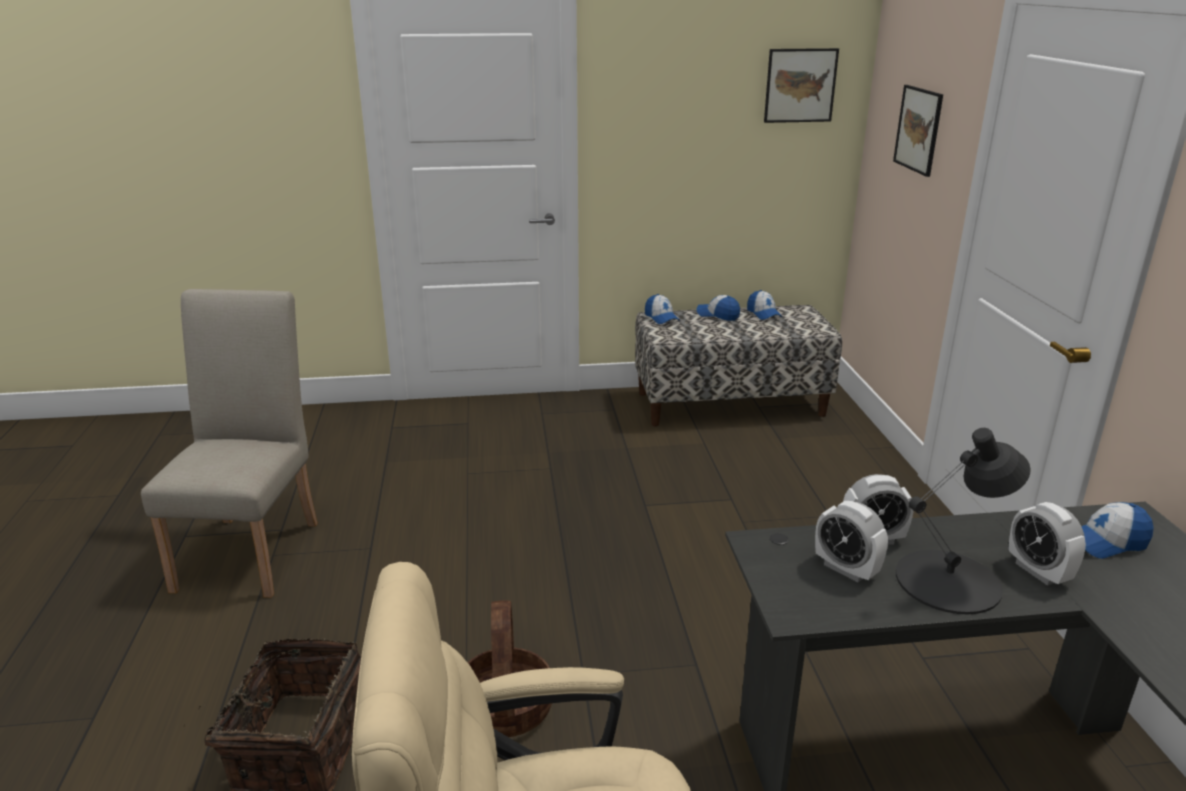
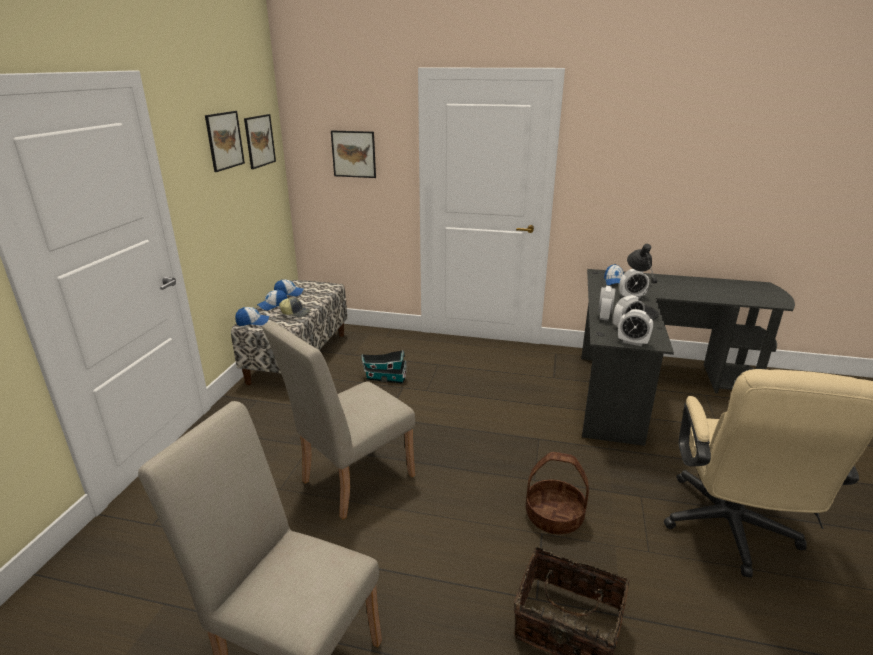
camera: 70 degrees left, 0 degrees up
(499, 513) = (350, 481): none -> beige chair
(712, 332) = (296, 313): none -> cap
(713, 74) = (224, 140): none -> picture
(740, 478) = (384, 378): none -> toy house
(774, 579) = (632, 342): none -> alarm clock

